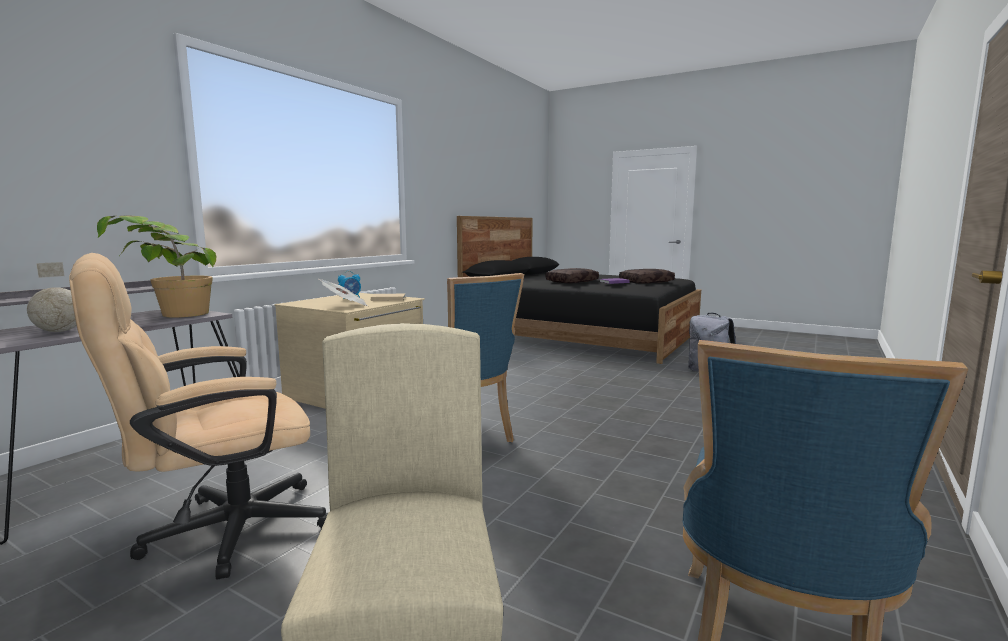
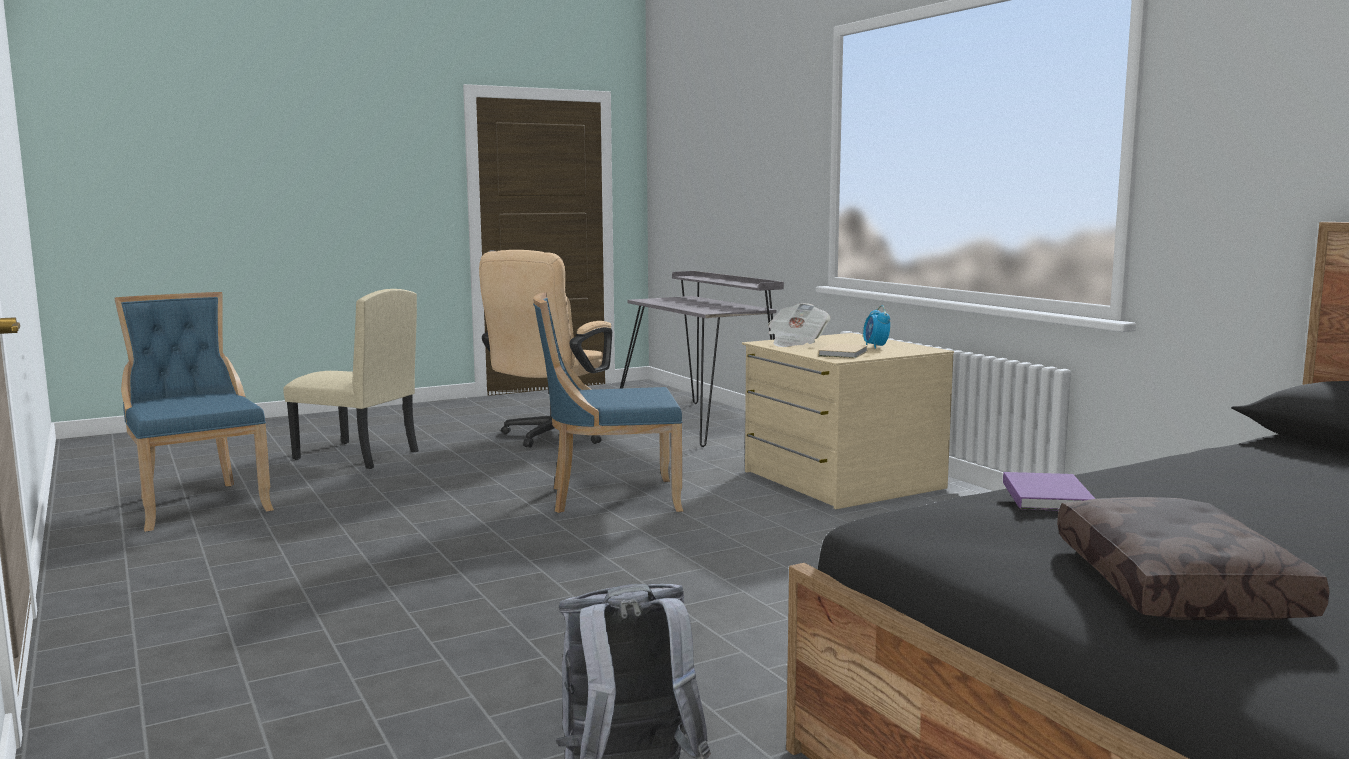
camera: 120 degrees right, 0 degrees up
(60, 331) = (673, 301): globe -> none
(167, 317) = (704, 308): potted plant -> none
(219, 533) = (552, 437): beige office chair -> beige office chair turned 150 degrees counterclockwise
(571, 282) = (1201, 489): brown pillow -> none

